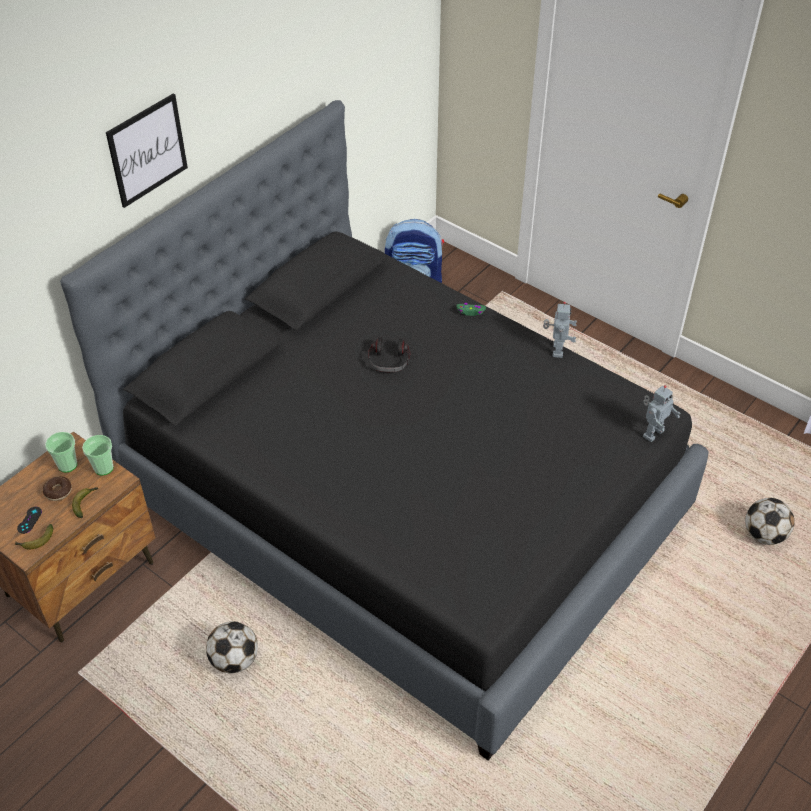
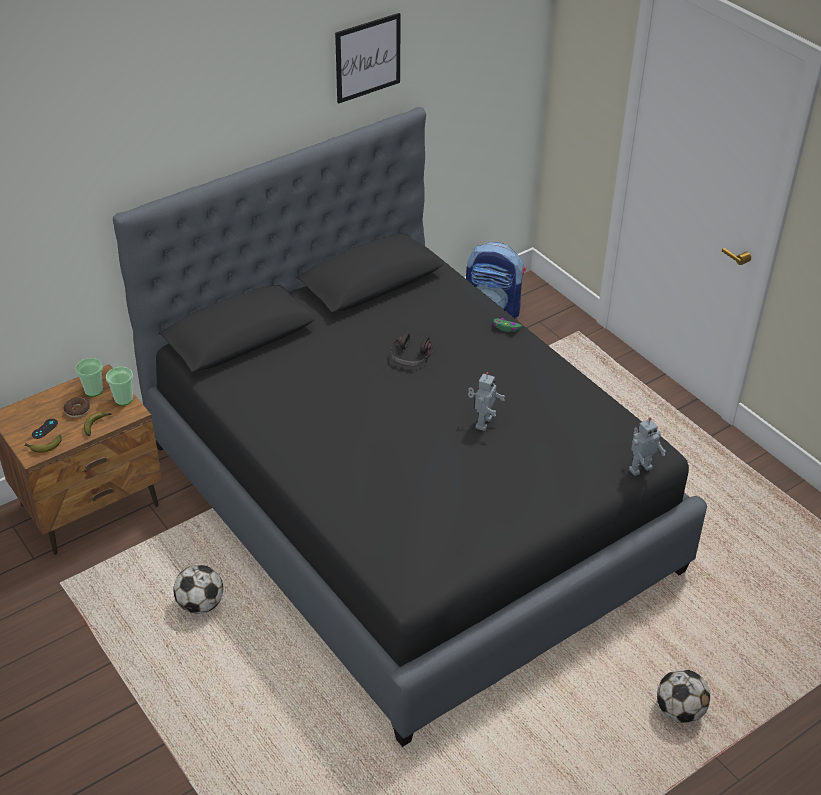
camera: 15 degrees right, 5 degrees down
(147, 150) = (216, 117): picture -> picture (367, 57)
(556, 350) = (576, 377): toy robot -> toy robot (482, 423)
(764, 535) = (760, 610): football -> football (679, 711)

